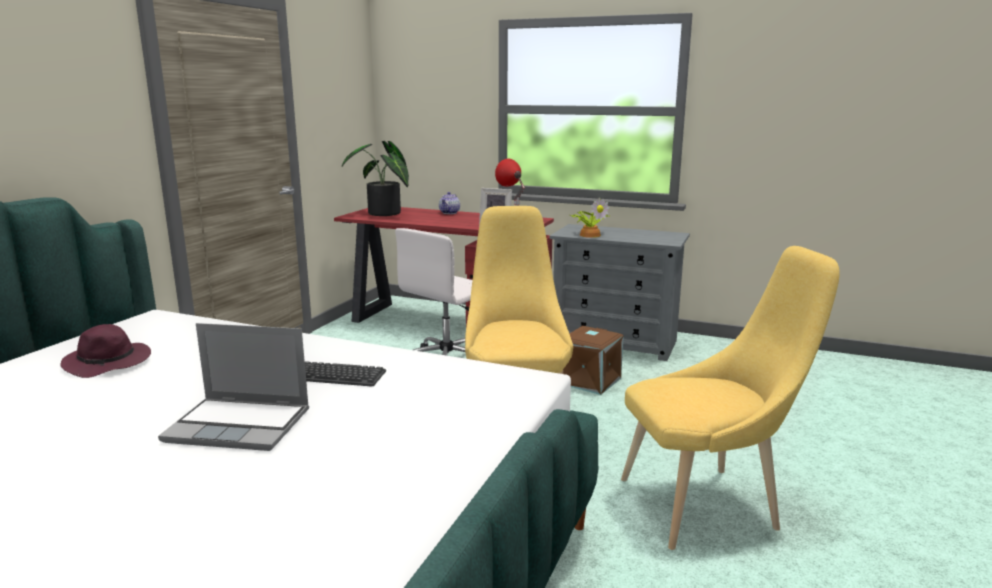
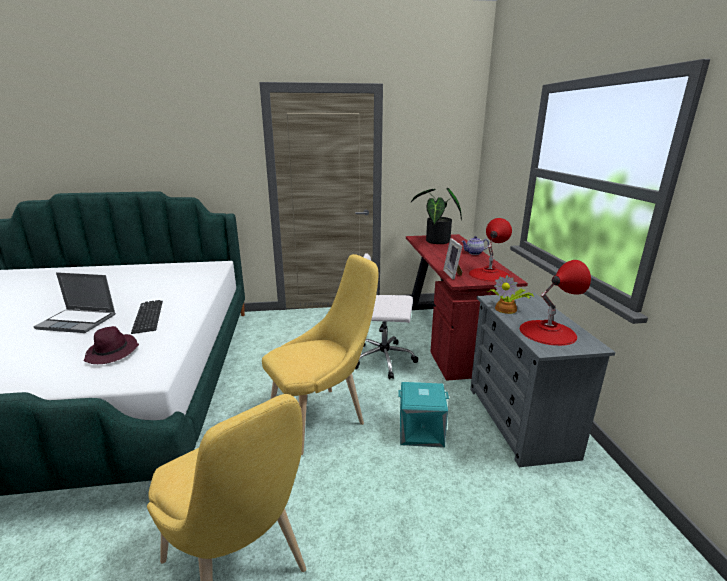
camera: 60 degrees right, 5 degrees up
(109, 363) = (154, 277): purple hat -> purple hat (112, 353)
(241, 425) = (78, 322): laptop -> laptop turned 60 degrees counterclockwise
(590, 381) = (420, 431): brown storage box -> turquoise storage box
(644, 236) = (547, 332): none -> red table lamp

